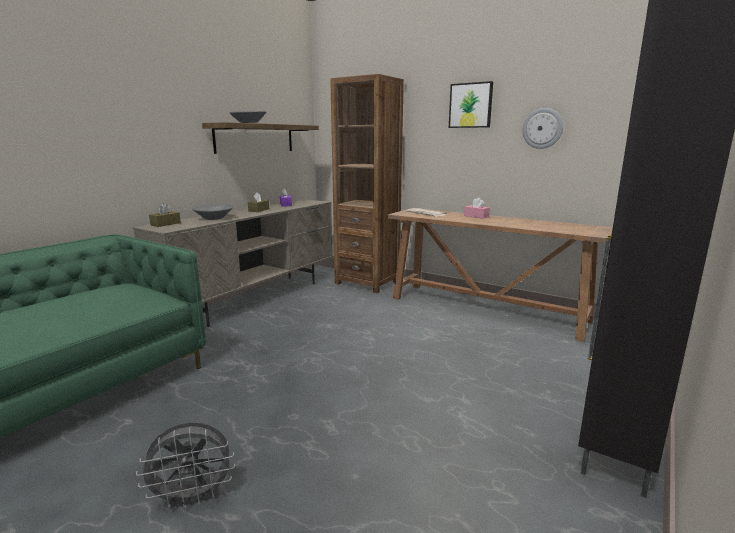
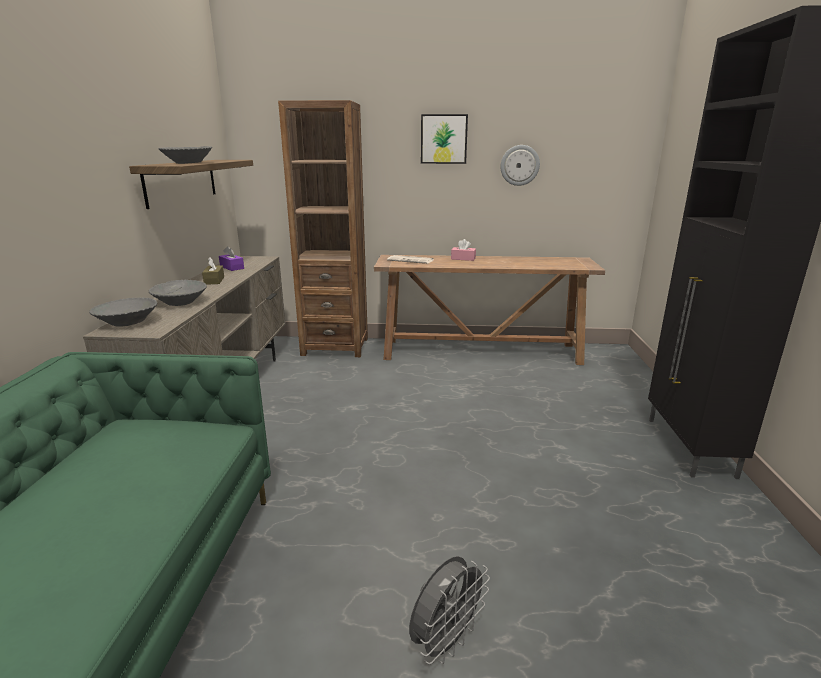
camera: 30 degrees left, 5 degrees up
(165, 224) = (127, 322): brown tissue box -> grey bowl

